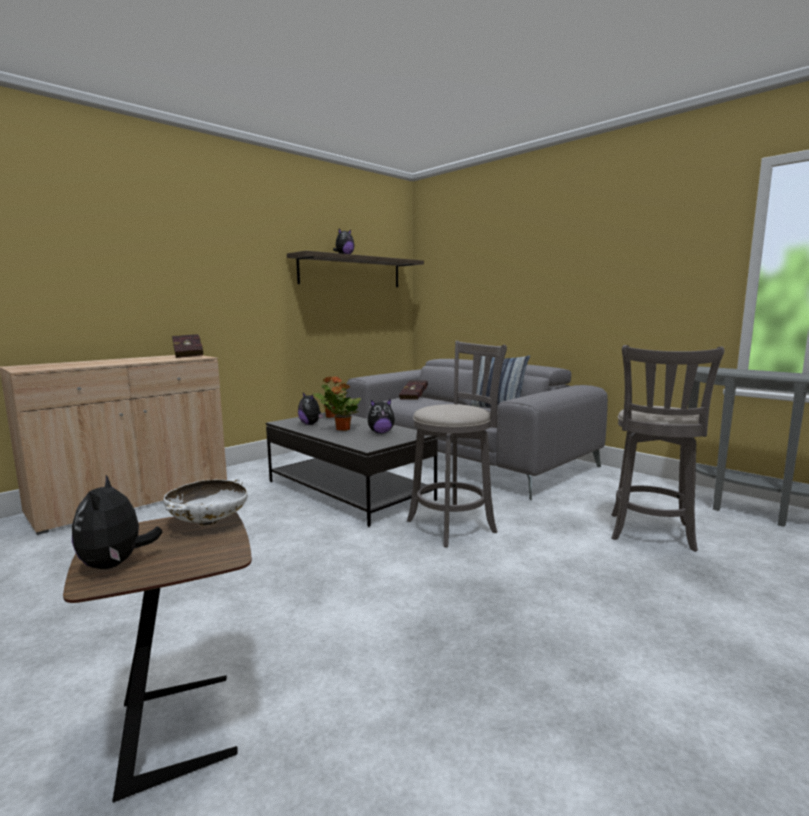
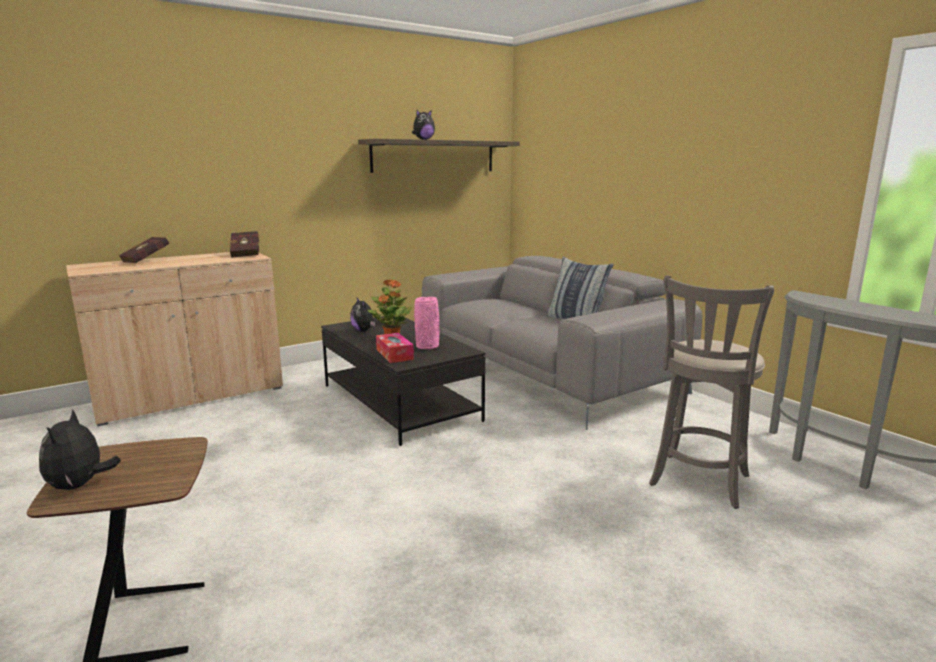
camera: 10 degrees right, 5 degrees up
(208, 522) = (177, 449): white bowl -> none
(354, 440) = (394, 354): none -> tissue box
(381, 432) = (427, 346): plush toy -> pink vase
(414, 397) = (493, 301): red book -> red book (148, 261)
(455, 525) = (488, 452): grey stool -> none

